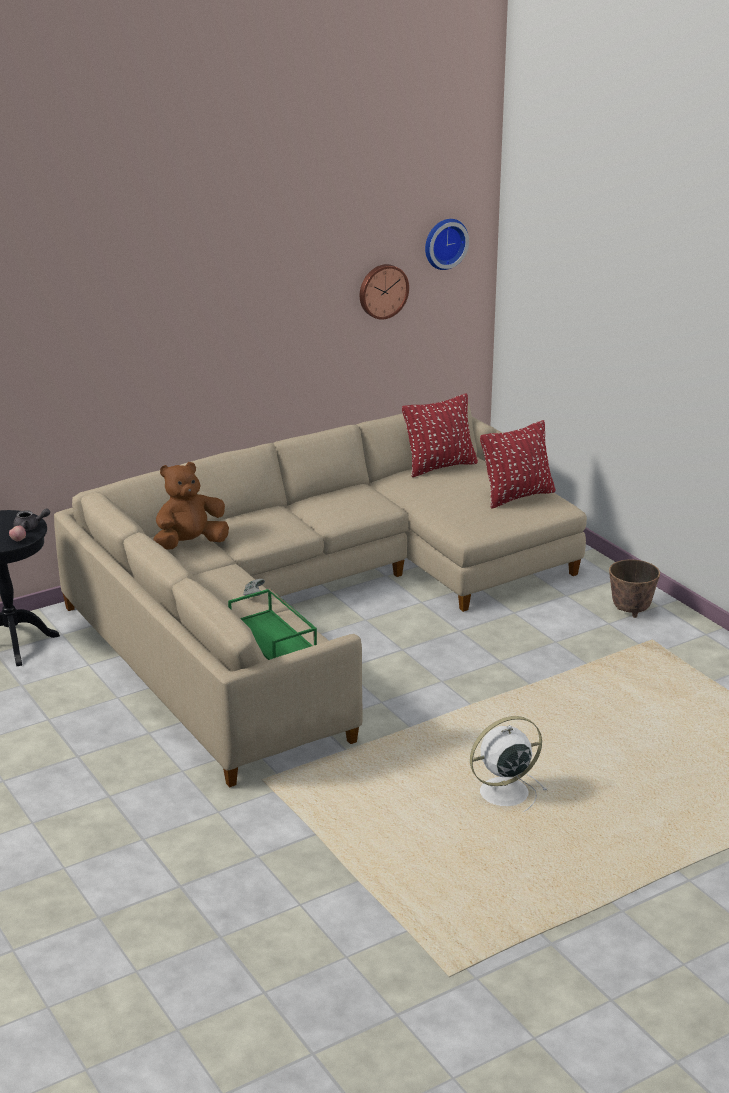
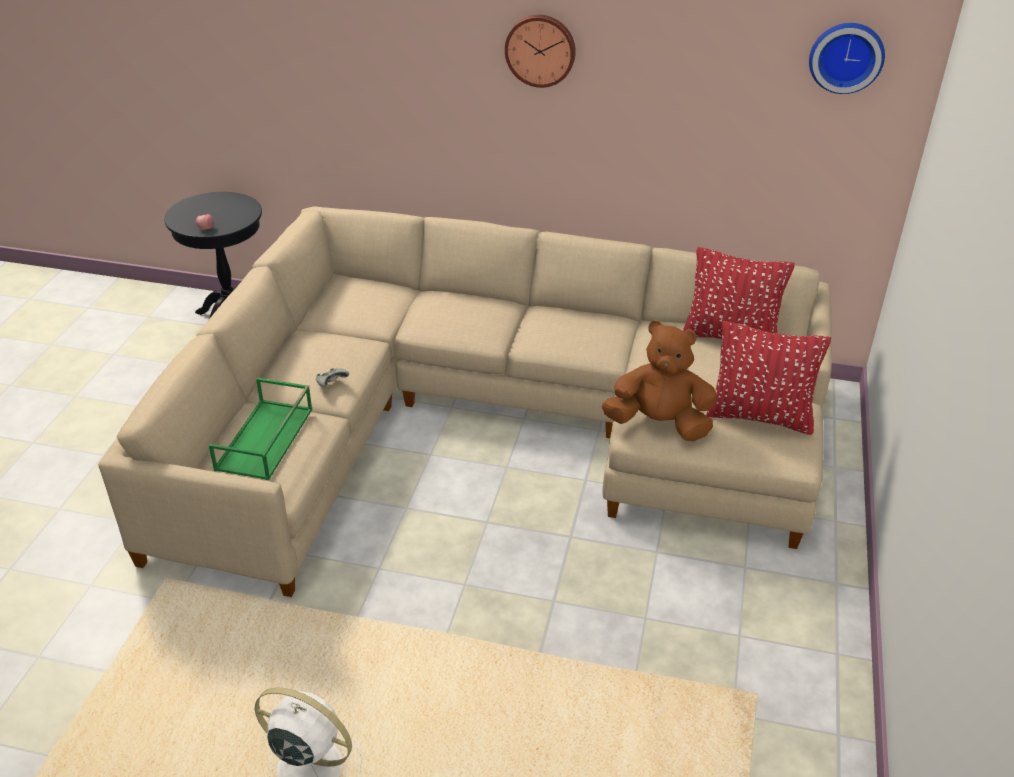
camera: 45 degrees right, 10 degrees up
(30, 527) = (235, 221): grey teapot -> none
(189, 544) = (376, 302): brown plush toy -> brown plush toy (659, 424)
(382, 291) = (736, 96): wall clock -> wall clock (540, 50)
(630, 611) = (789, 637): planter -> none

